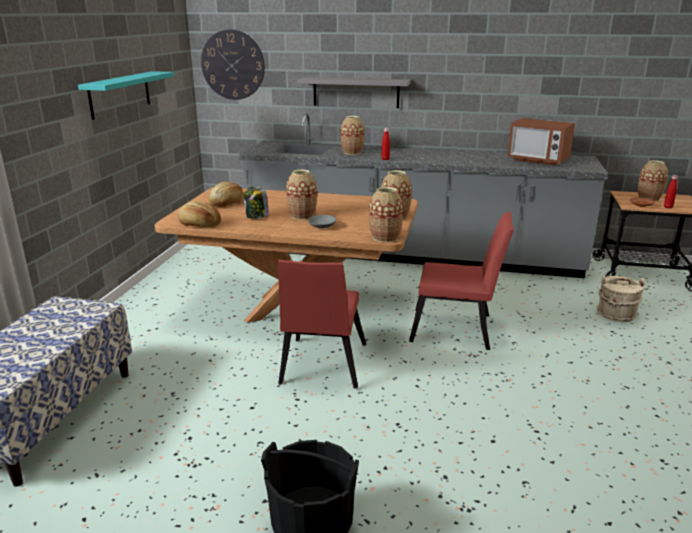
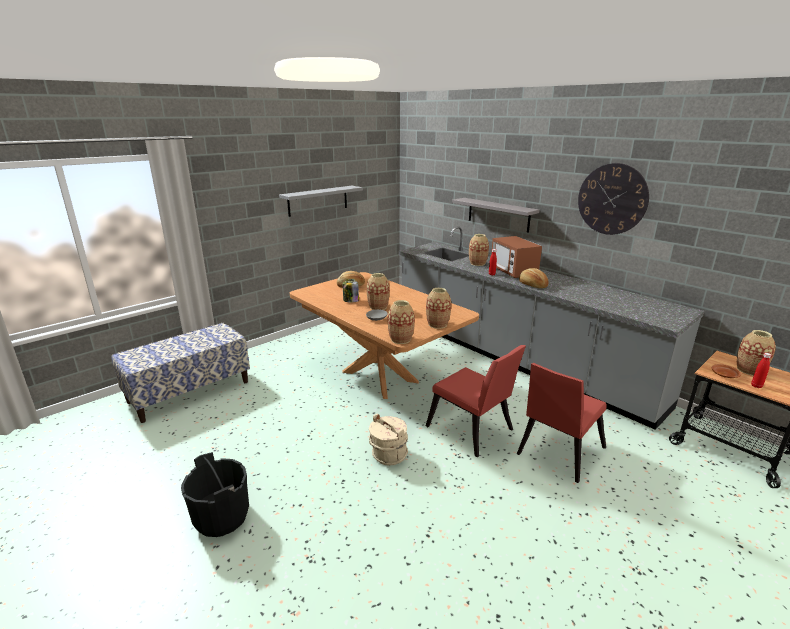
camera: 35 degrees right, 0 degrees up
(120, 94) = (318, 200): turquoise shelf -> grey shelf
(199, 224) = (311, 298): bread -> bread (532, 285)
(233, 65) = (421, 183): wall clock -> wall clock (612, 199)
(321, 367) = (347, 420): red chair -> red chair (557, 453)
(538, 160) = (627, 303): microwave -> microwave (513, 272)
(616, 315) = (639, 475): beige bucket -> beige bucket (388, 455)

